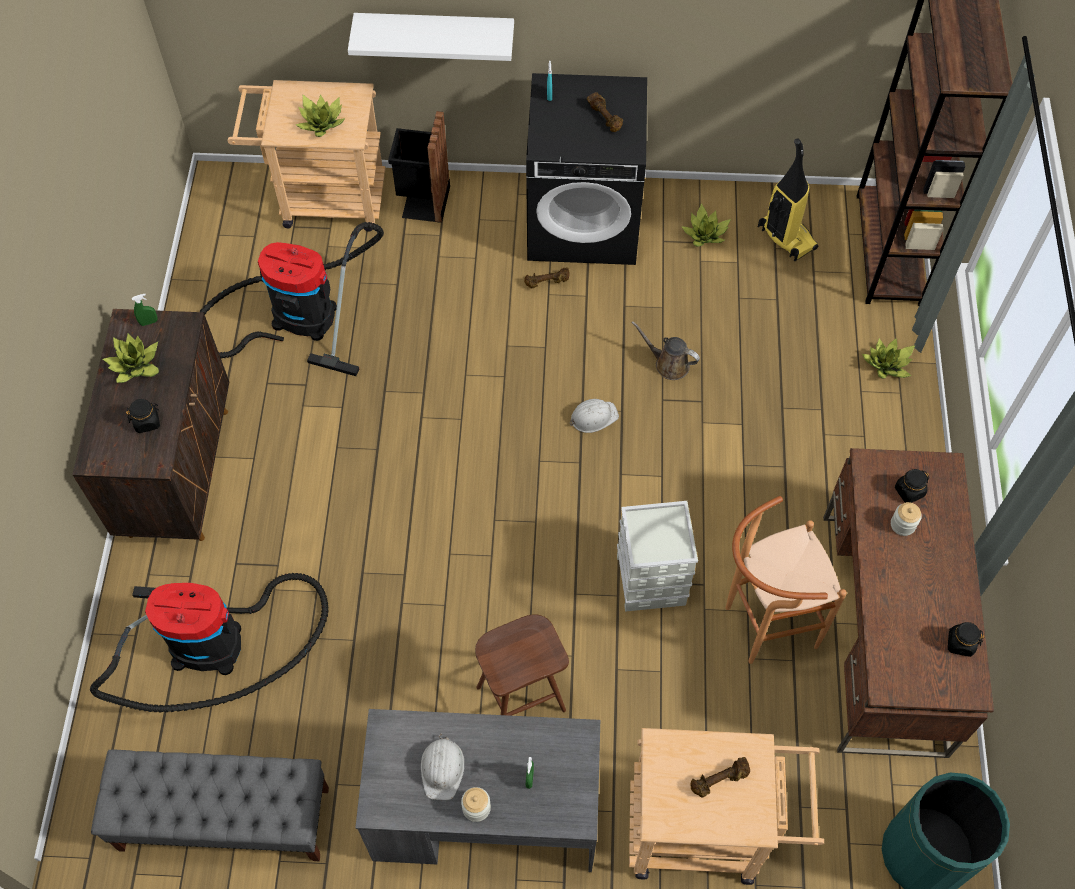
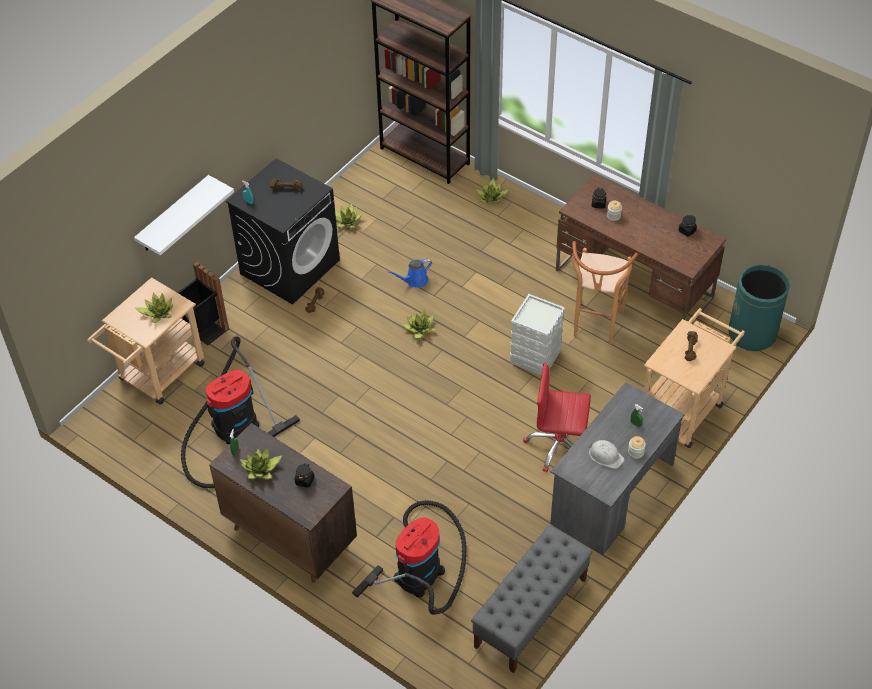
camera: 55 degrees left, 10 degrees down
(521, 697) = (559, 445): brown stool -> red office chair
(593, 417) = (419, 329): white hard hat -> potted plant
(668, 364) = (414, 281): brown watering can -> blue watering can
(785, 238) = (380, 191): vacuum cleaner -> none

